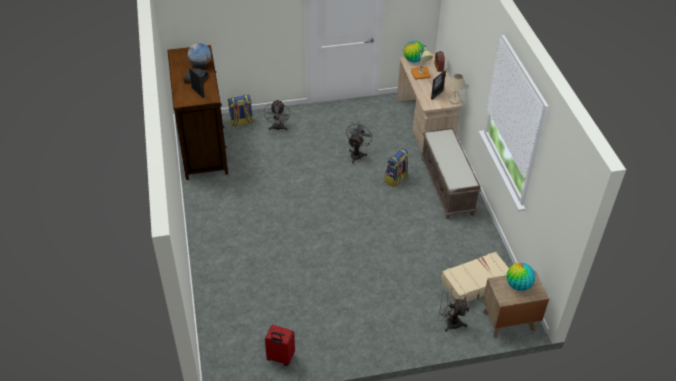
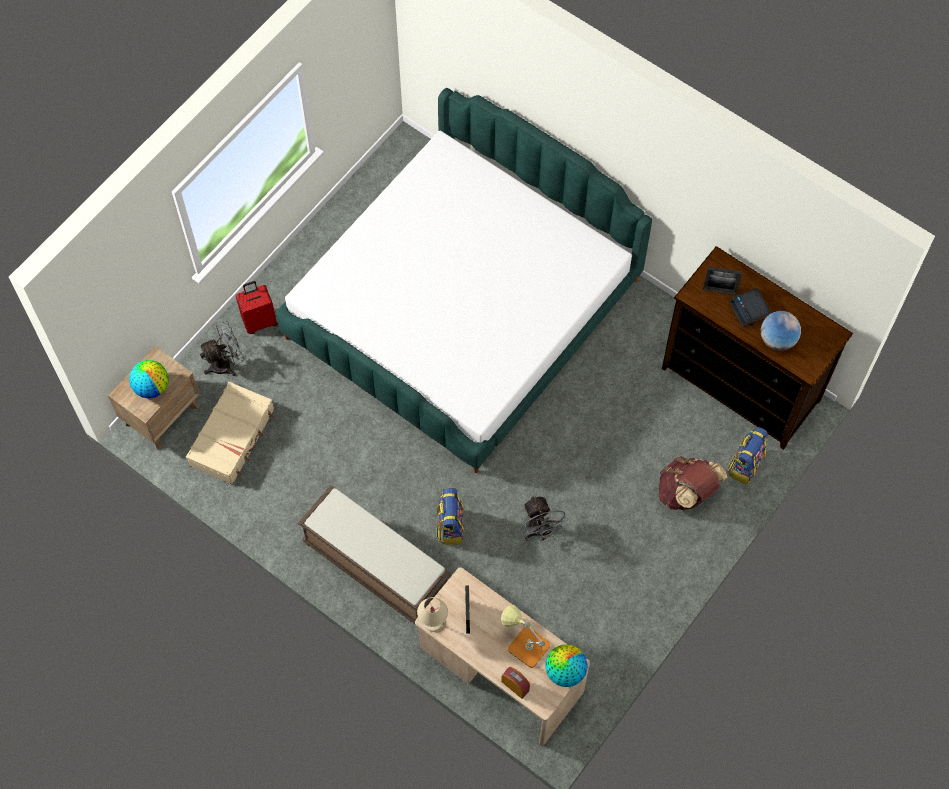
camera: 140 degrees right, 20 degrees up
(278, 128) = (686, 493): grey fan -> brown backpack
(280, 358) = (365, 200): red suitcase -> red suitcase (259, 321)
(290, 261) = (462, 309): none -> bed

